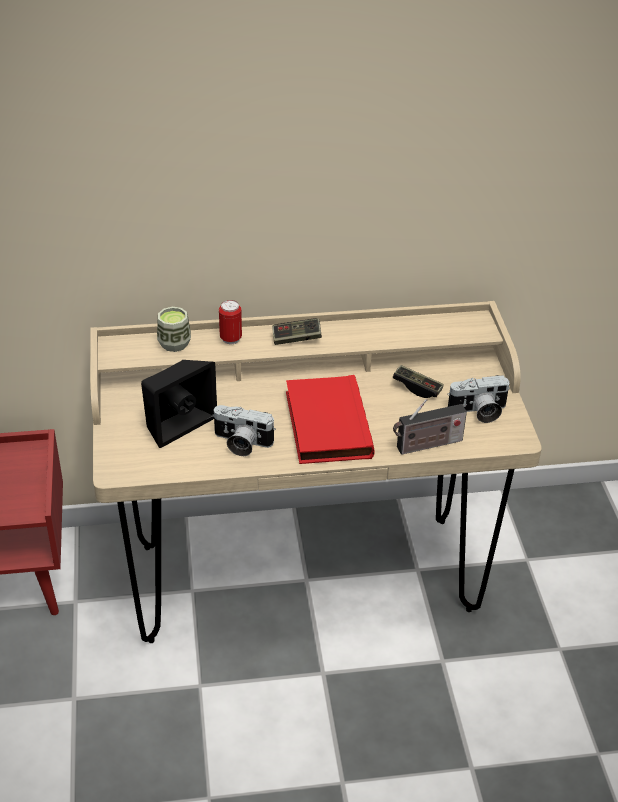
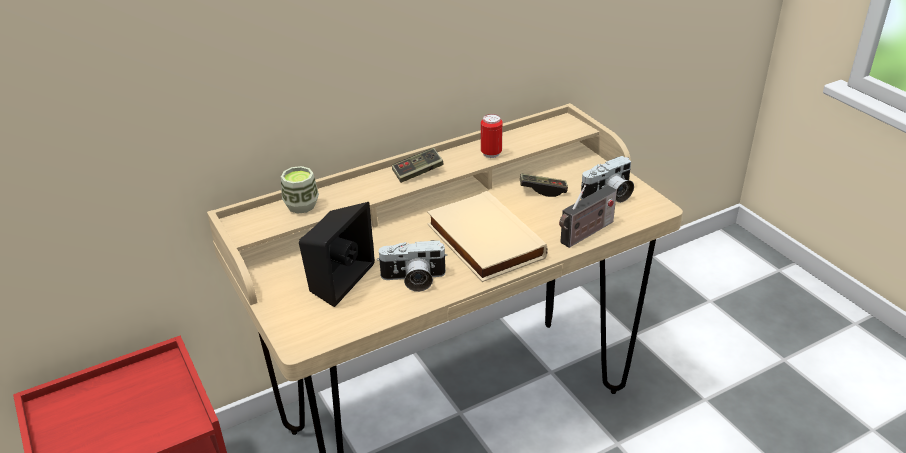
camera: 20 degrees left, 5 degrees down
(230, 339) = (355, 188): can -> can (491, 153)
(325, 424) = (482, 241): red book -> beige book

